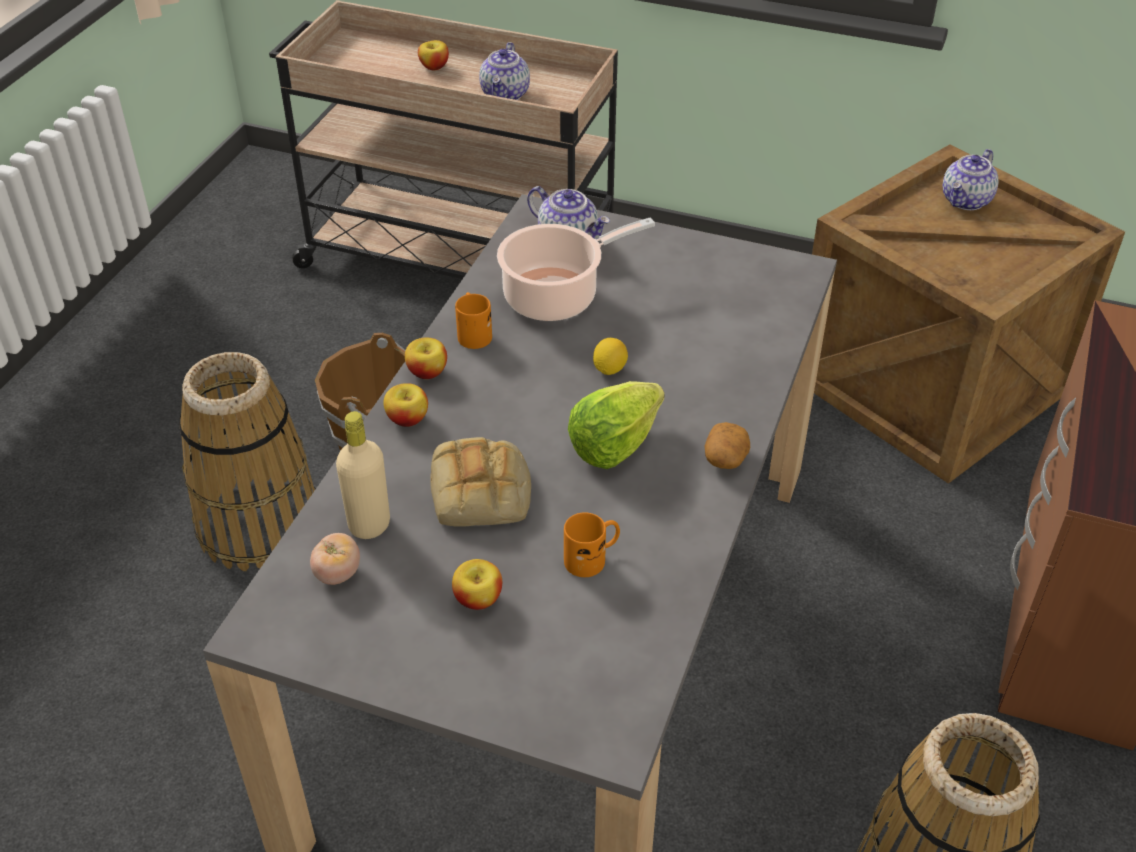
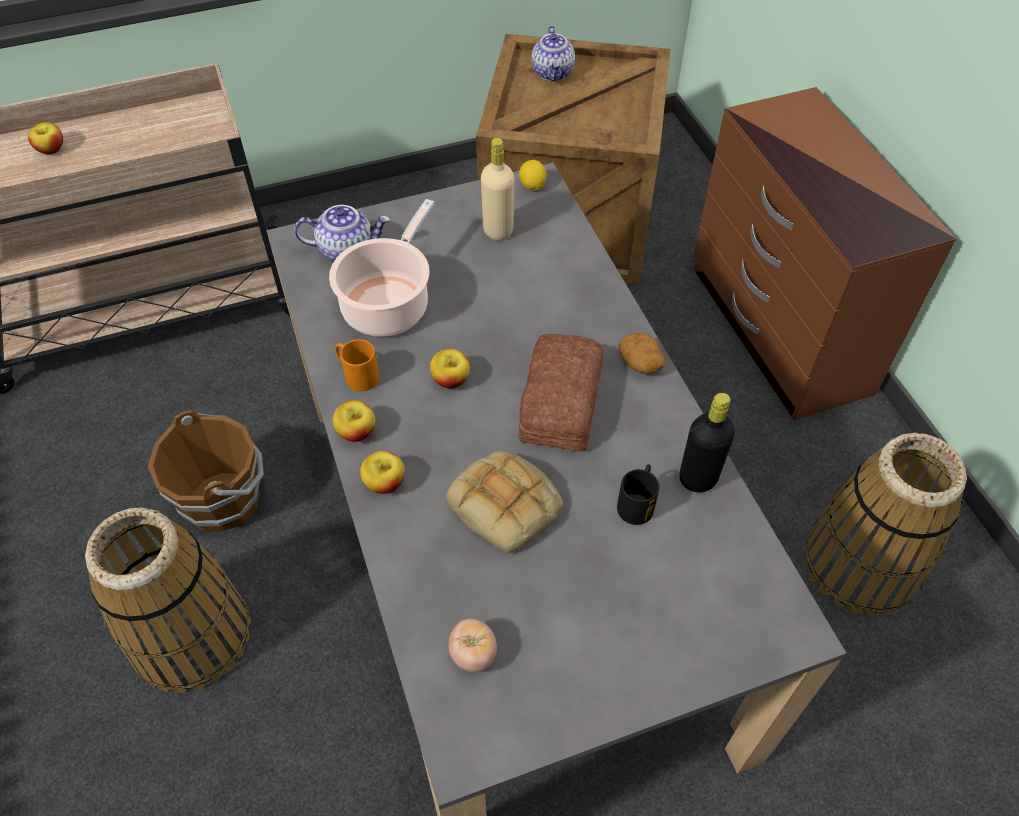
camera: 40 degrees left, 10 degrees up
(369, 524) = (452, 594): beige bottle -> beige bottle (498, 230)
(478, 599) = (596, 594): apple -> apple (451, 380)
(506, 95) = (146, 146): teapot -> none
(592, 558) = (637, 502): orange mug -> black mug
(609, 369) = (491, 342): lemon -> lemon (532, 186)
(614, 445) = (558, 401): lettuce -> bread
(668, 575) = (698, 478): none -> black bottle

